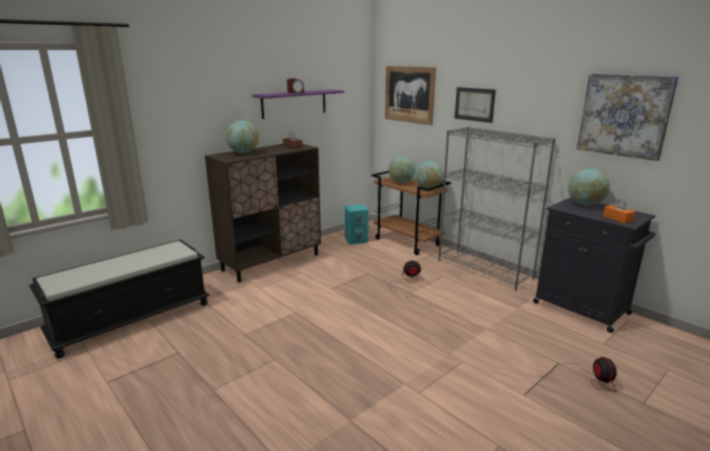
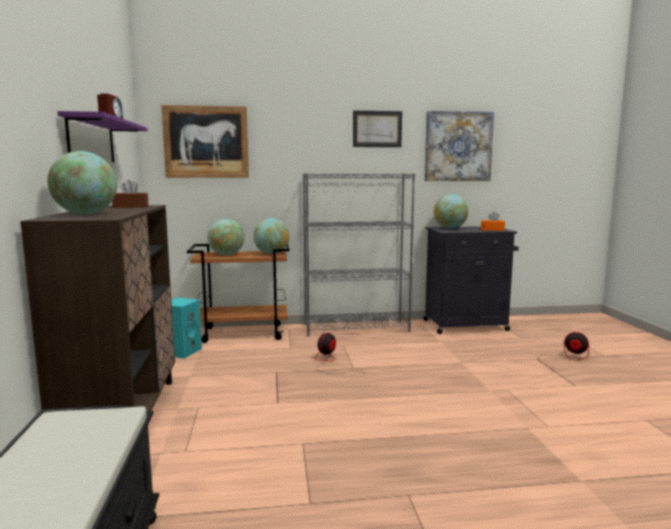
camera: 55 degrees left, 10 degrees down
(474, 104) = (307, 148): picture -> picture (377, 129)

